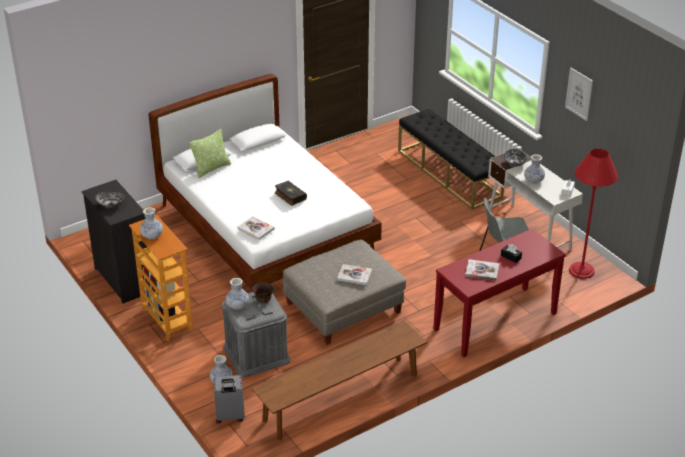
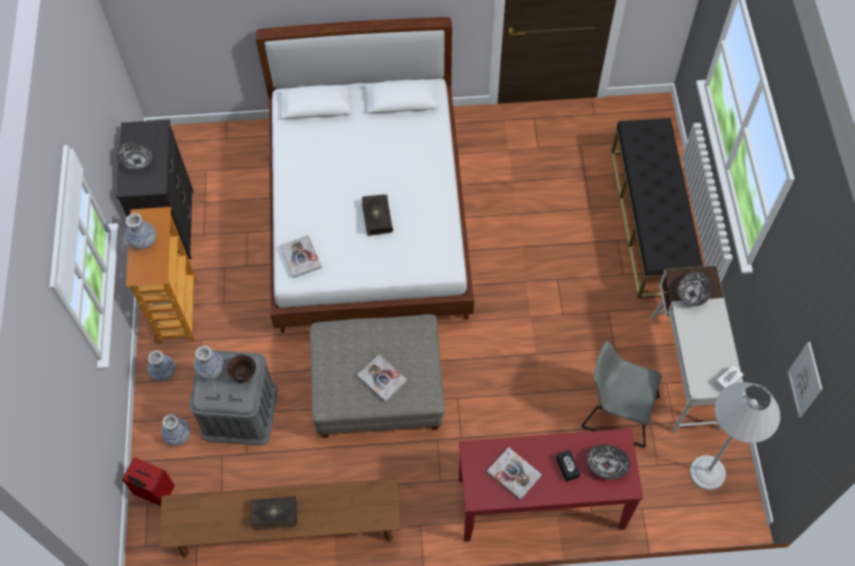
camera: 30 degrees right, 25 degrees up
(211, 168) = (318, 125): pillow -> none
(230, 417) = (154, 493): grey suitcase -> red suitcase
(338, 366) = (274, 515): none -> book
(532, 248) = (606, 465): none -> bowl
(533, 180) = (695, 338): vase -> vase (163, 372)
(579, 94) = (795, 278): picture -> picture (805, 380)
(581, 270) = (707, 473): red floor lamp -> white floor lamp

